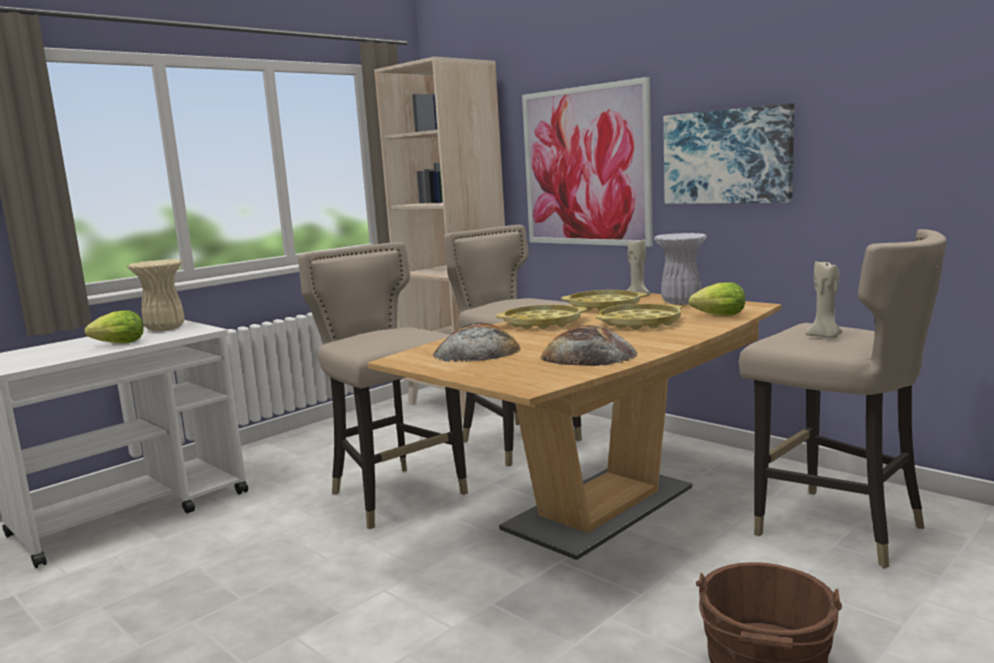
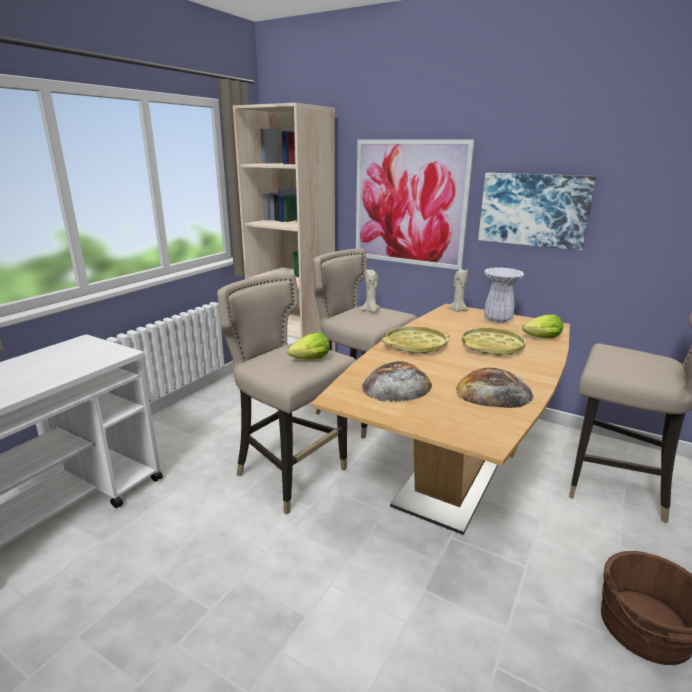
camera: 15 degrees left, 10 degrees up
(116, 344) = (42, 376): lettuce -> lettuce (308, 360)
(164, 329) = (78, 350): beige vase -> none
(604, 306) = (444, 323): yellow tray -> none
(825, 337) = (636, 365): beige candle -> beige candle (370, 311)

